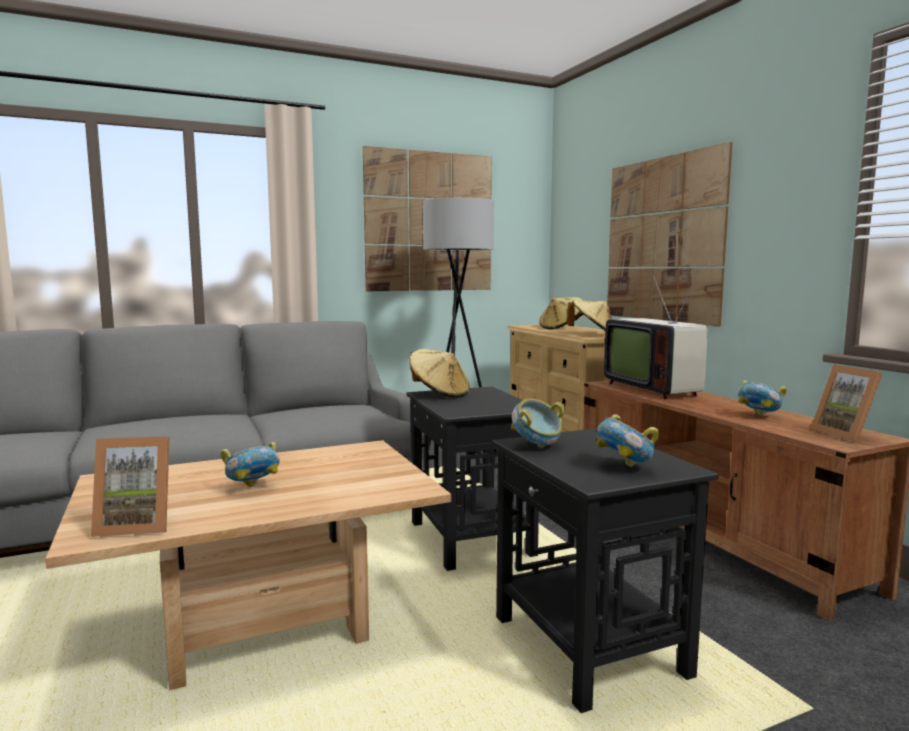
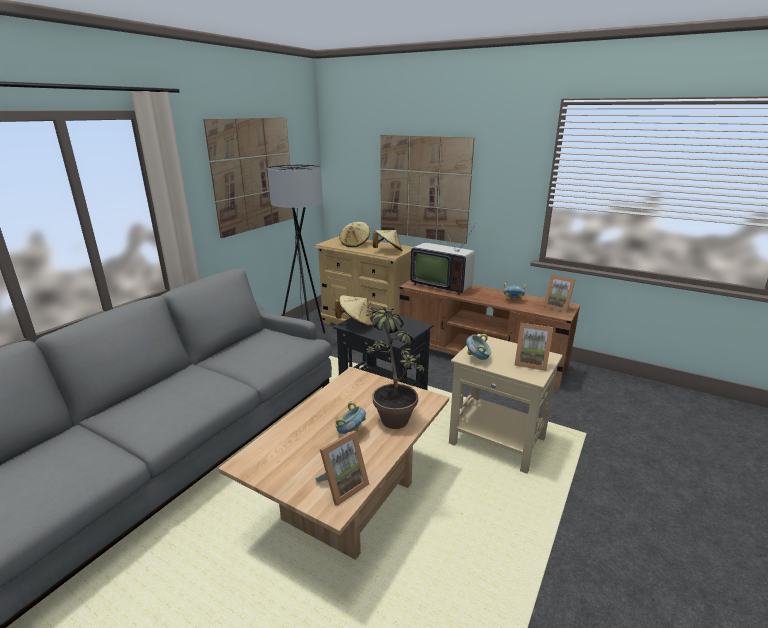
camera: 35 degrees left, 15 degrees up
(333, 487) = (390, 415): none -> potted plant
(589, 648) = (498, 441): black side table -> beige side table
(625, 467) = (530, 363): bowl -> picture frame

